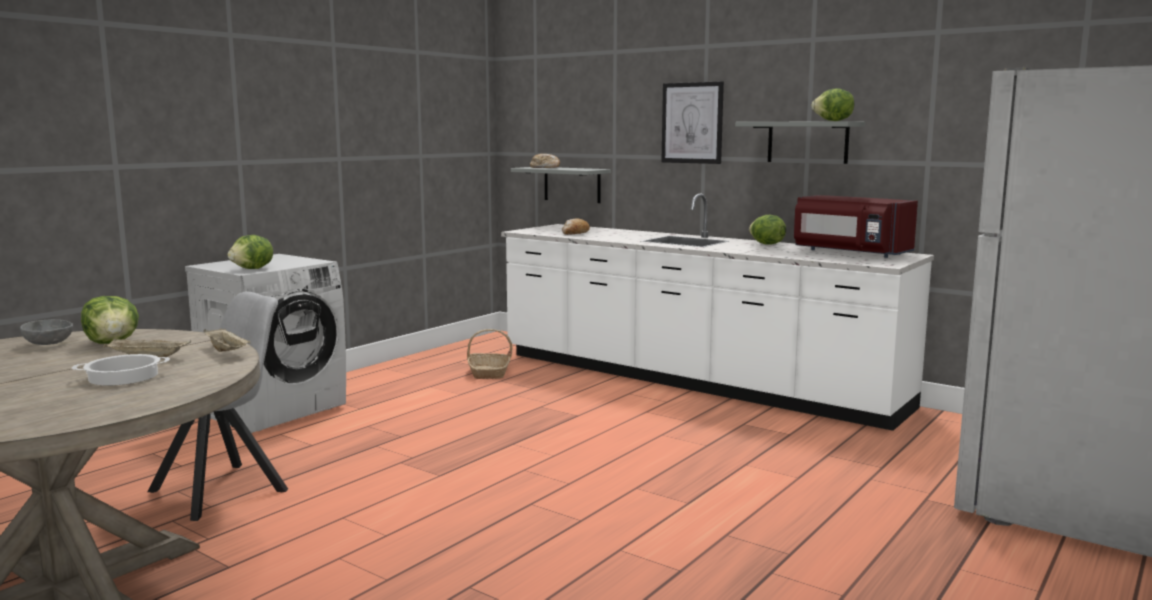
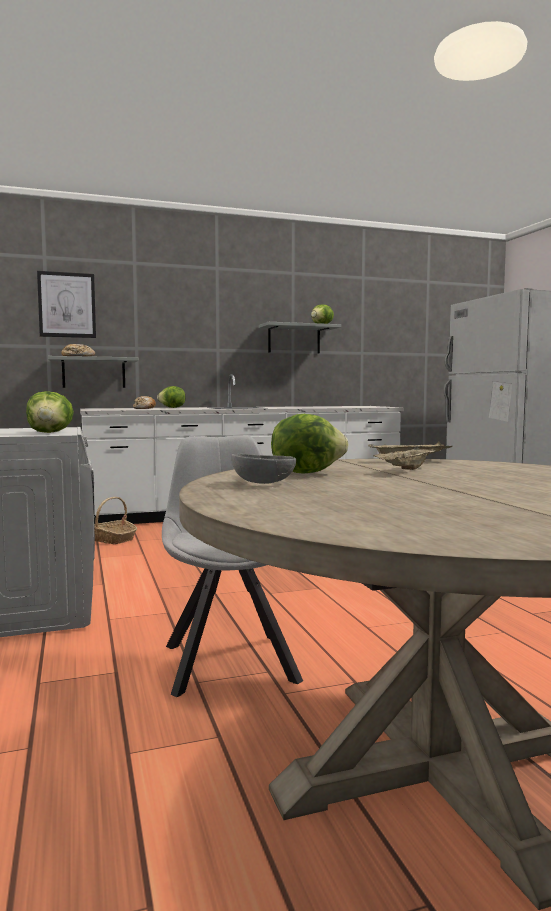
camera: 55 degrees left, 5 degrees down
(124, 376) = (483, 474): cooking pot -> none
(692, 123) = (209, 323): picture -> picture (67, 305)
(766, 244) = (285, 406): lettuce -> lettuce (172, 408)
(849, 252) = (341, 406): red microwave -> none

